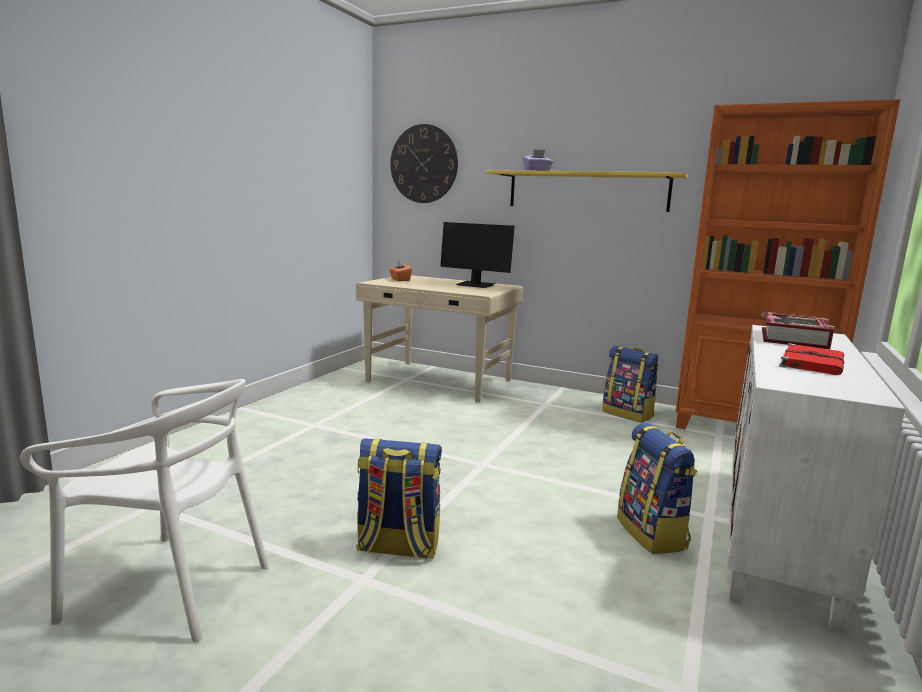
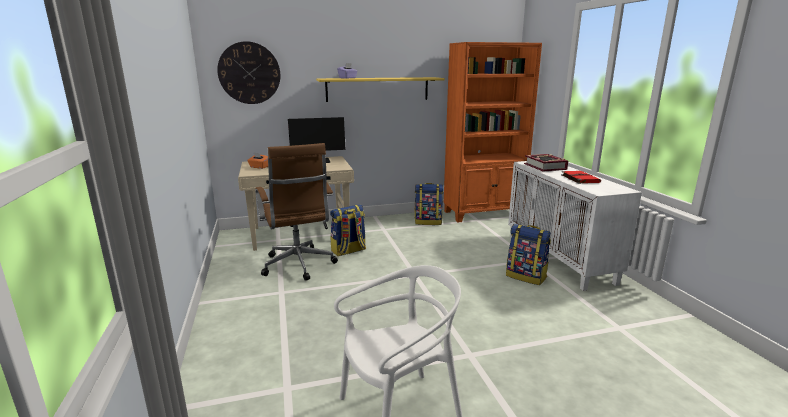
camera: 40 degrees left, 5 degrees up
(377, 408) = (299, 266): none -> brown office chair
(397, 547) = (455, 333): backpack -> backpack (348, 251)

